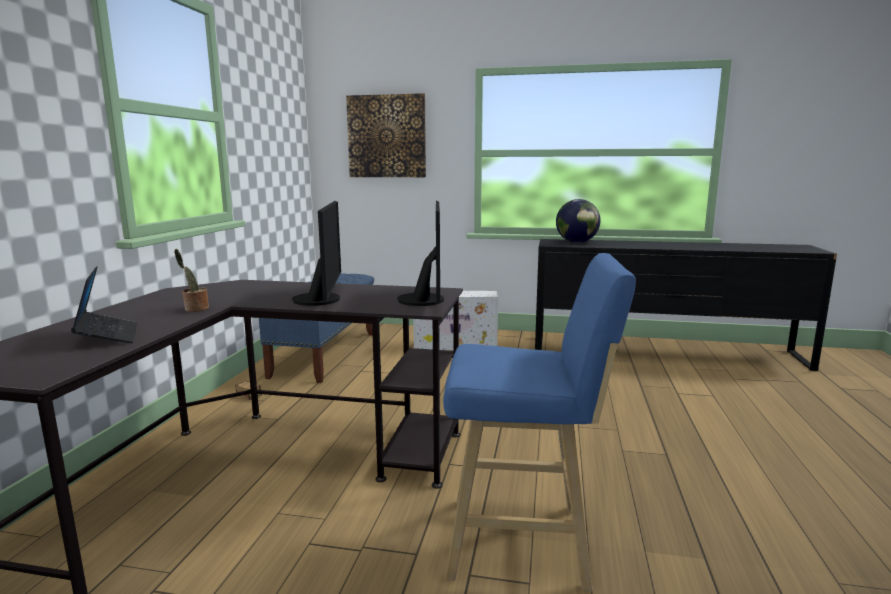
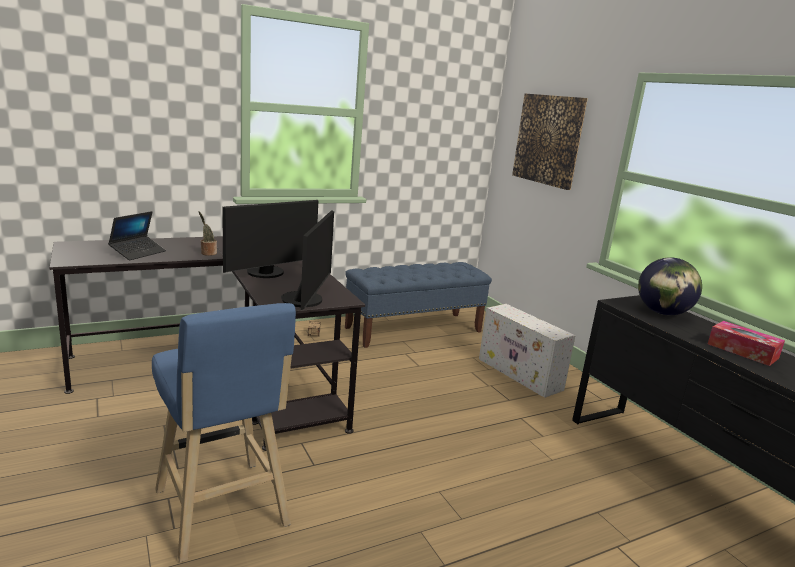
camera: 50 degrees right, 5 degrees up
(426, 300) = (307, 300): monitor -> monitor turned 45 degrees counterclockwise
(647, 245) = (742, 351): none -> tissue box

